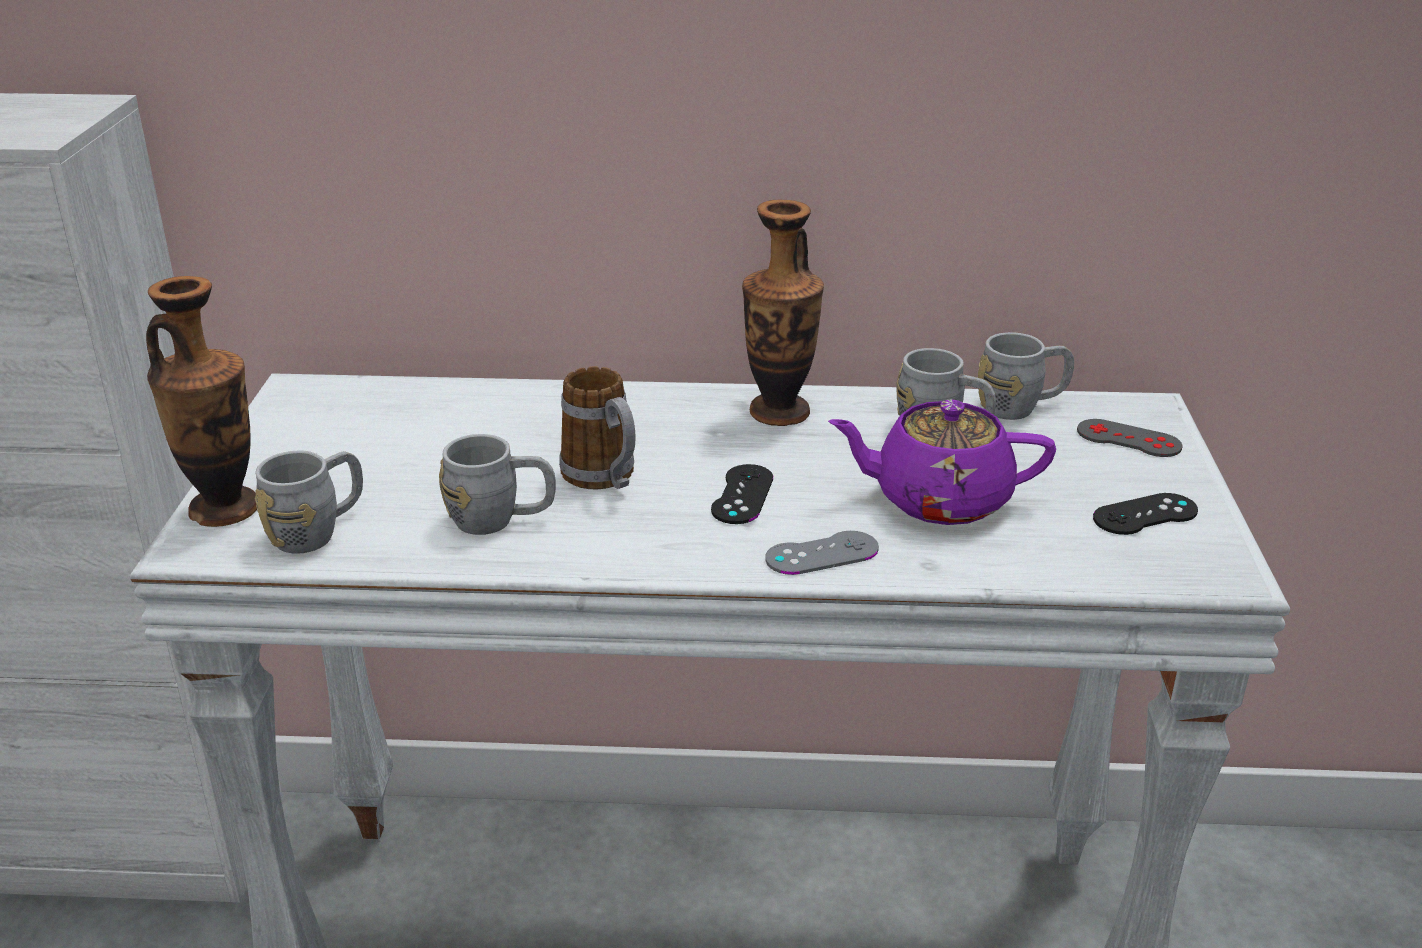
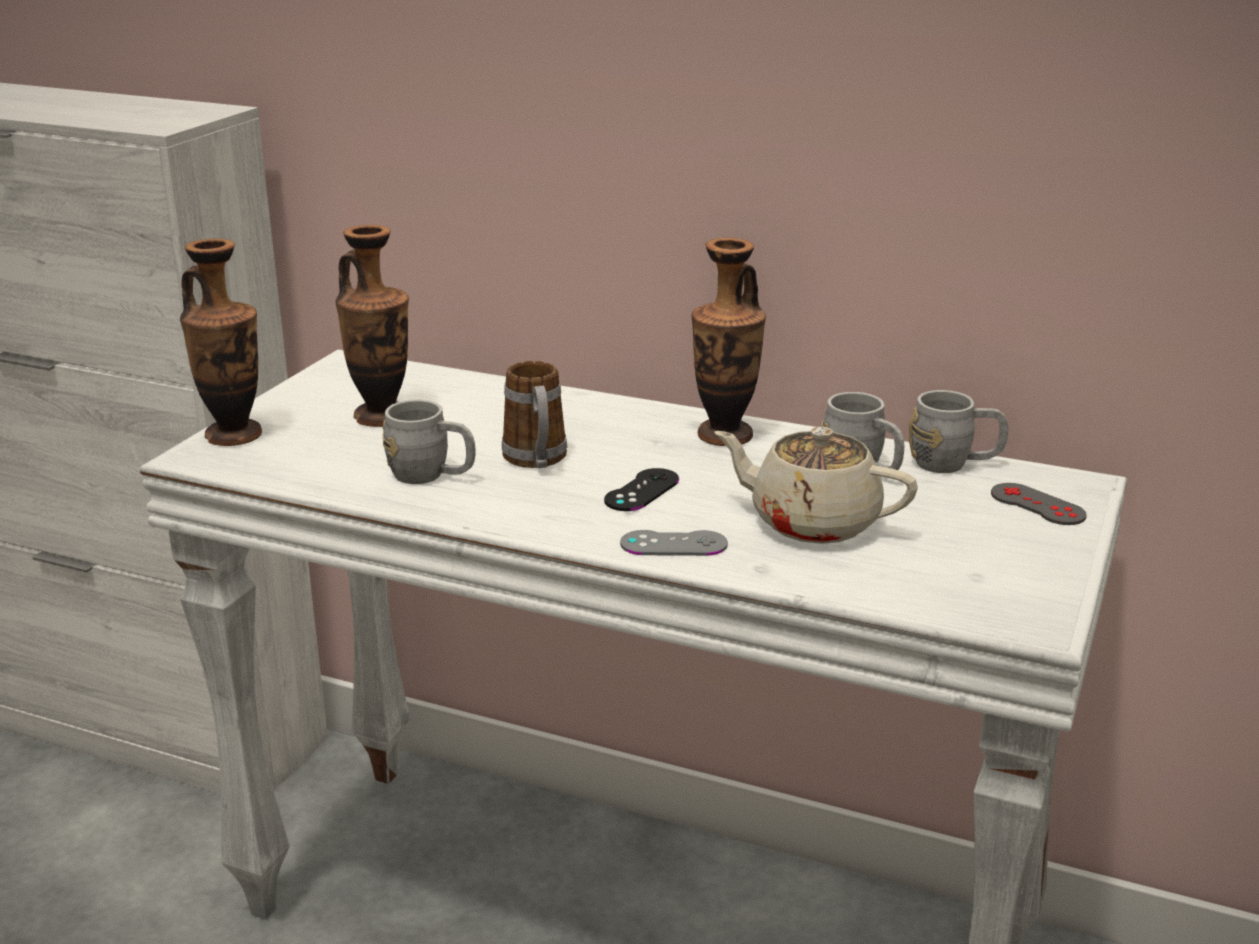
camera: 20 degrees right, 5 degrees down
(318, 531) = (290, 460): grey mug -> none
(388, 453) = (381, 417): none -> vase
(938, 499) = (812, 522): purple teapot -> beige teapot
(1145, 515) = (999, 566): black game controller -> none

